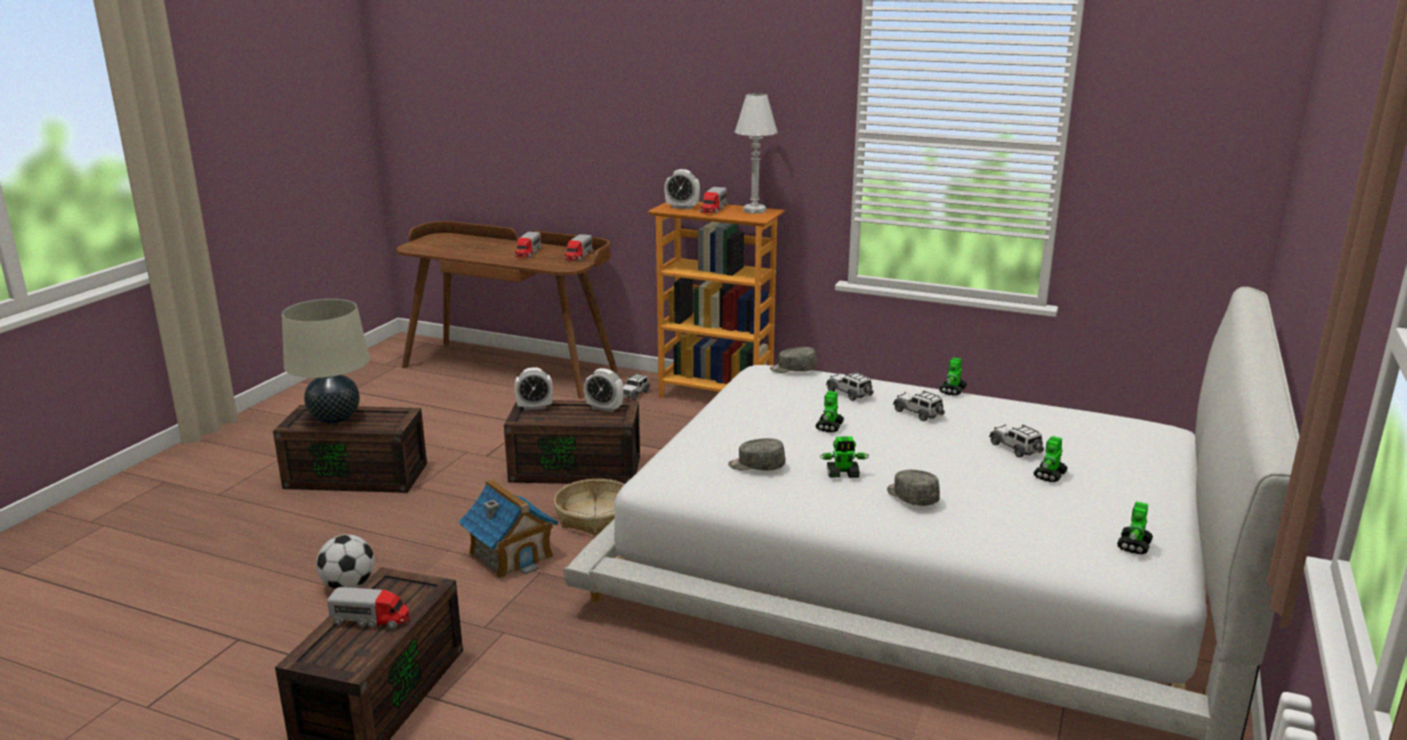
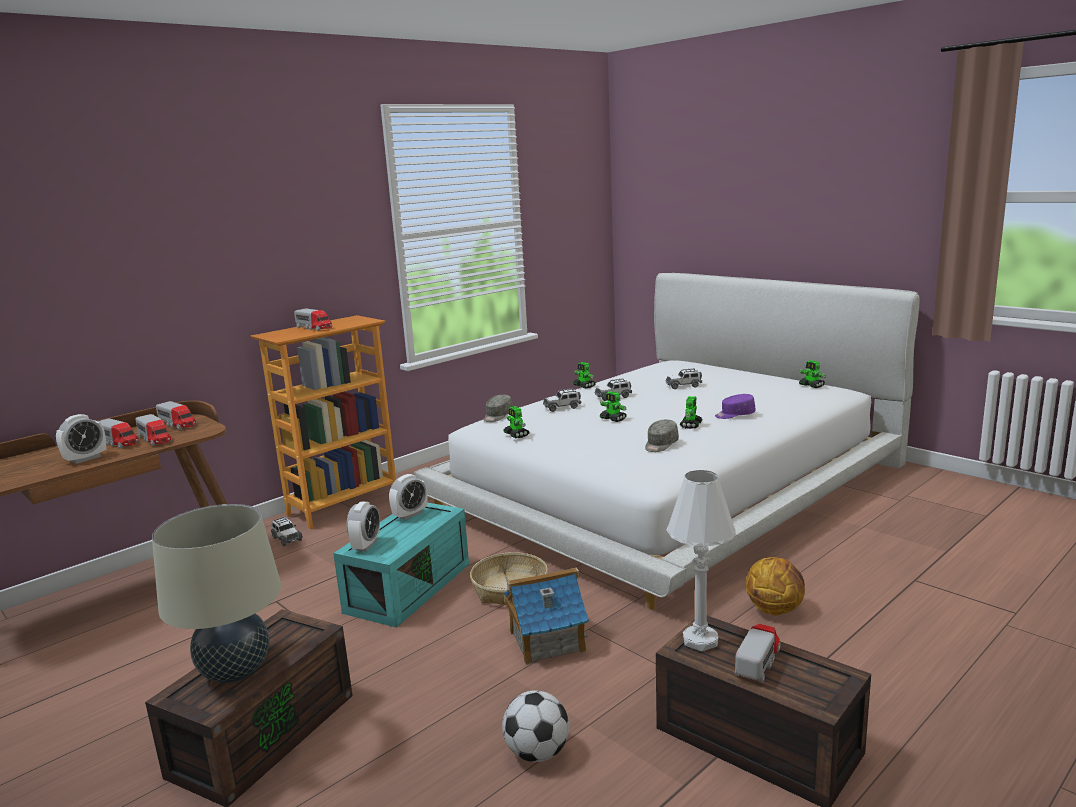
camera: 65 degrees left, 5 degrees down
(539, 260) = (155, 439): none -> toy truck
(577, 468) = (408, 586): brown storage box -> turquoise storage box
(626, 682) = (775, 609): none -> basketball
(682, 207) = (288, 334): alarm clock -> alarm clock (86, 459)
(754, 211) = (344, 320): white table lamp -> white table lamp (700, 640)
(911, 497) = (734, 415): grey cap -> purple cap
(1049, 475) = (723, 385): toy robot -> toy robot (516, 435)

